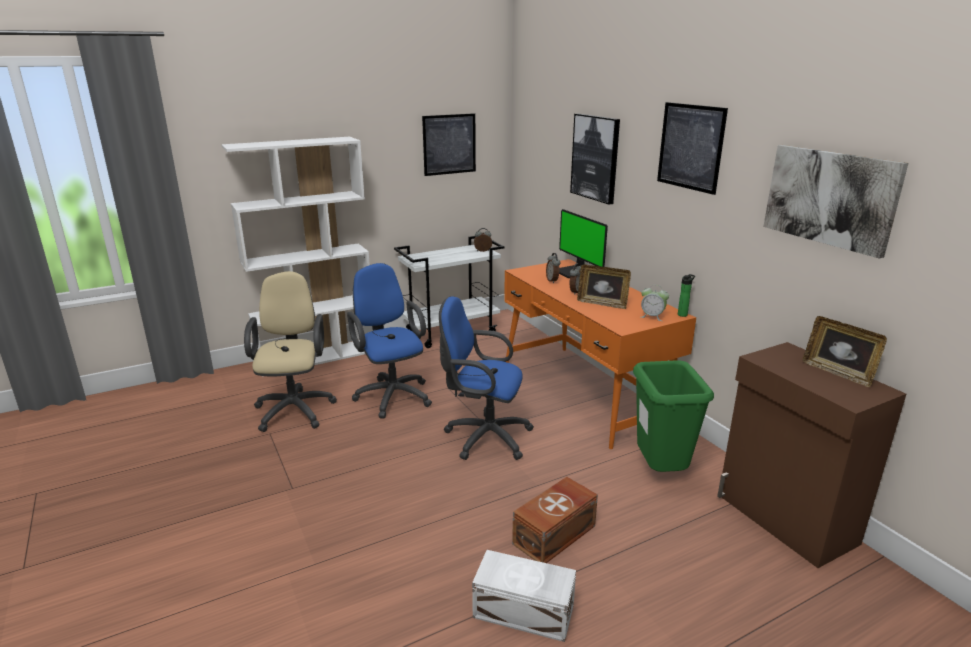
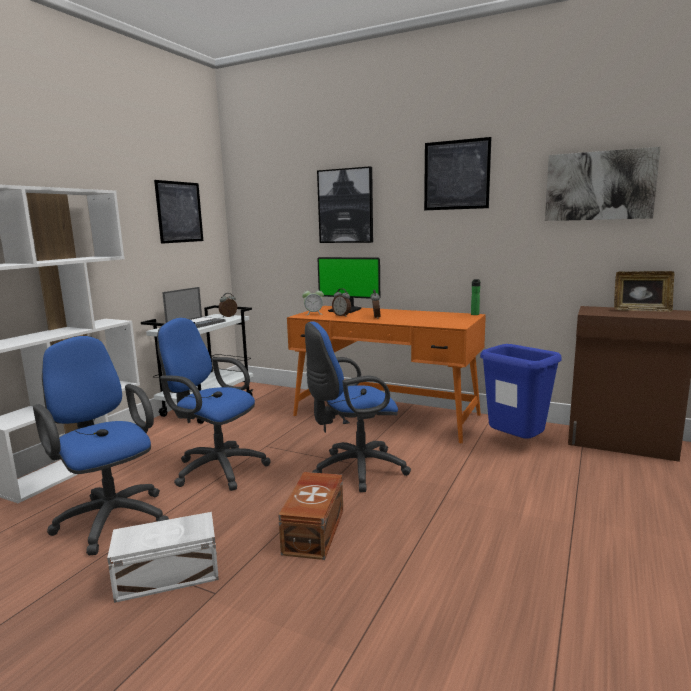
camera: 35 degrees left, 10 degrees down
(295, 408) = (111, 517): beige office chair -> blue office chair
(444, 255) = (196, 323): none -> laptop
(524, 612) = (591, 580): white storage box -> white storage box (169, 576)
(556, 535) = (519, 513): brown storage box -> brown storage box (315, 530)
(602, 303) = (410, 319): picture frame -> none
(652, 317) = (459, 318): alarm clock -> alarm clock (313, 314)
(660, 473) = (515, 445): green trash can -> blue trash can

